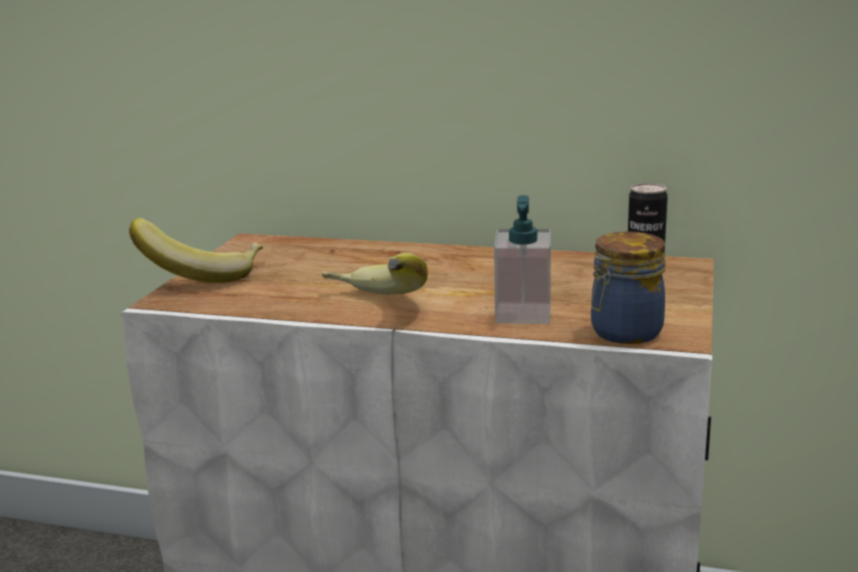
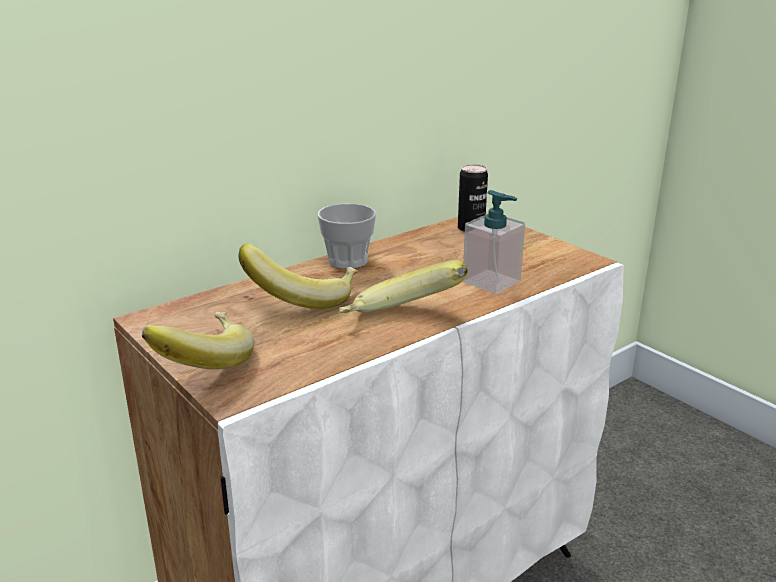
camera: 55 degrees left, 5 degrees up
(359, 265) = (303, 297): none -> banana
(461, 254) = (348, 261): none -> cup
(623, 333) = (562, 269): jar -> none

